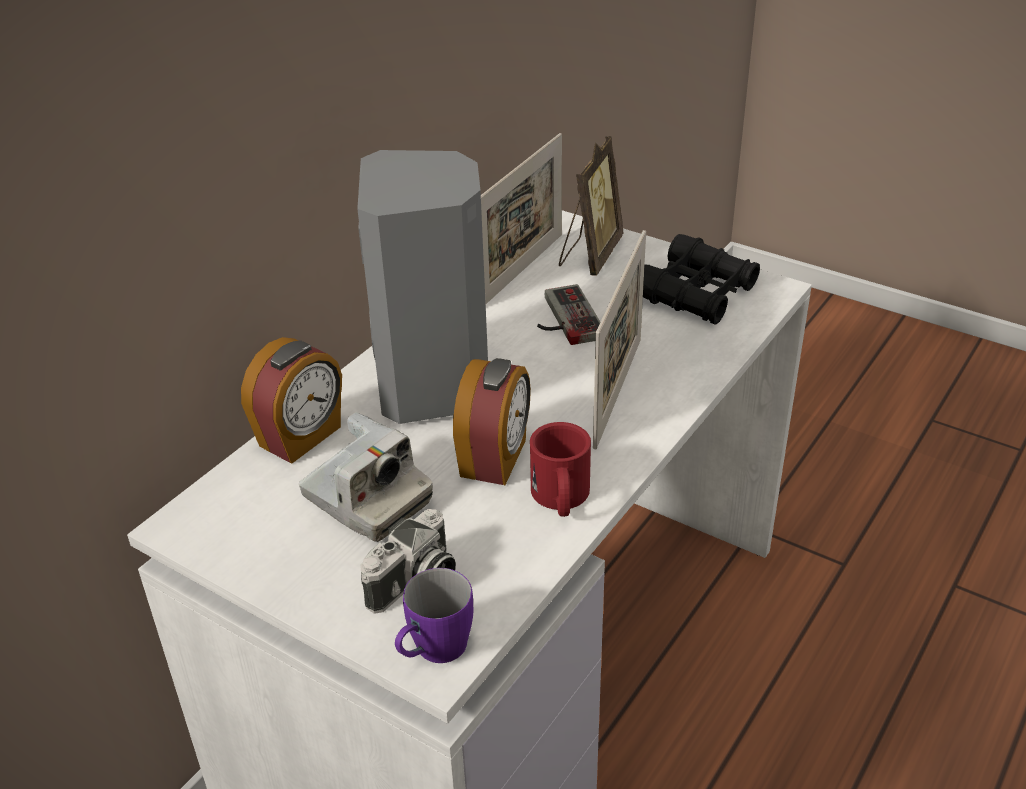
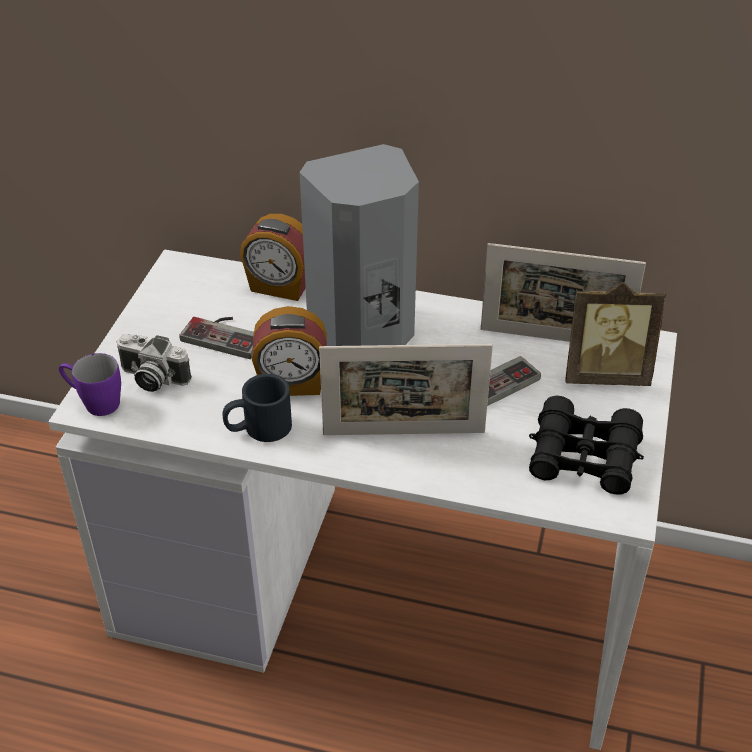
camera: 70 degrees right, 5 degrees up
(366, 499) = (226, 334): camera -> game controller
(561, 499) = (258, 428): red mug -> black mug

